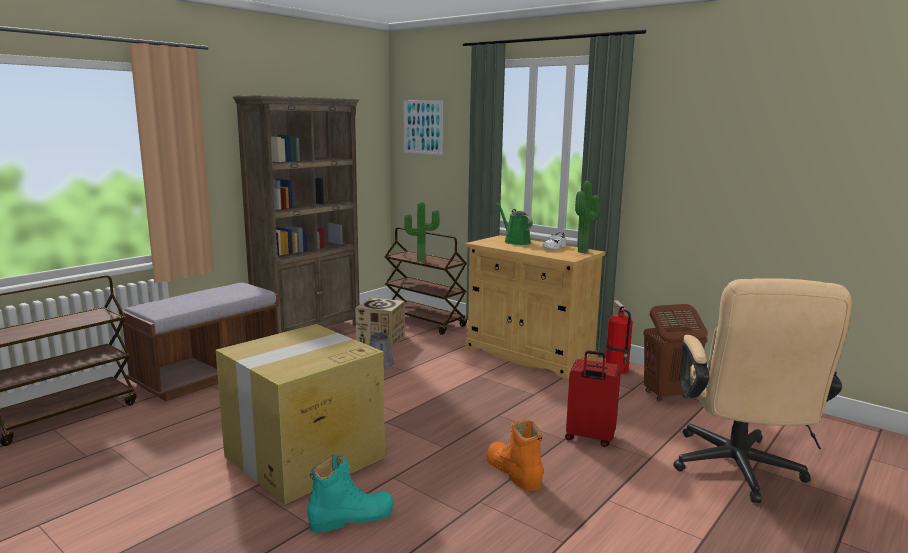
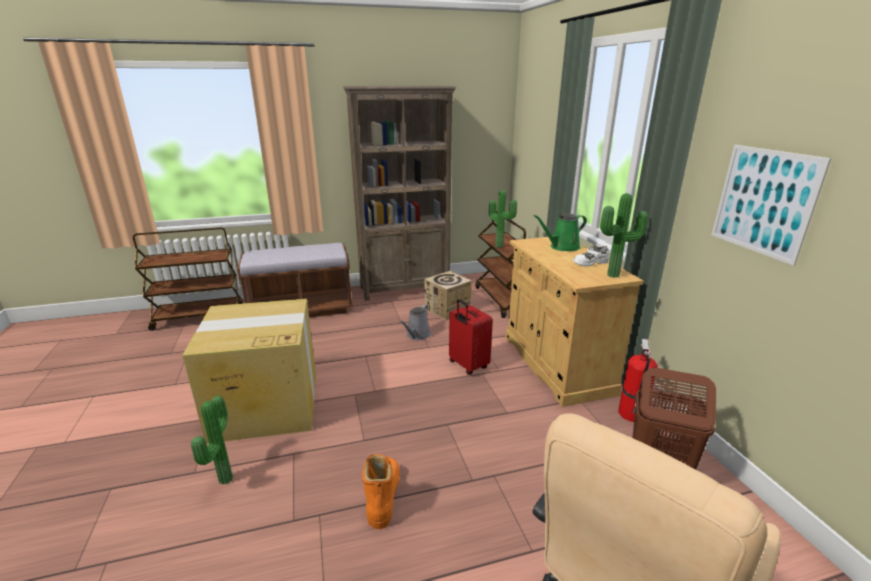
camera: 35 degrees right, 10 degrees up
(351, 518) = (223, 479): turquoise boot -> potted plant
(423, 127) = (534, 113): picture -> picture (763, 202)
(515, 242) = (562, 247): green watering can -> green watering can turned 120 degrees counterclockwise
(589, 438) = (499, 490): red suitcase -> red suitcase (467, 365)

